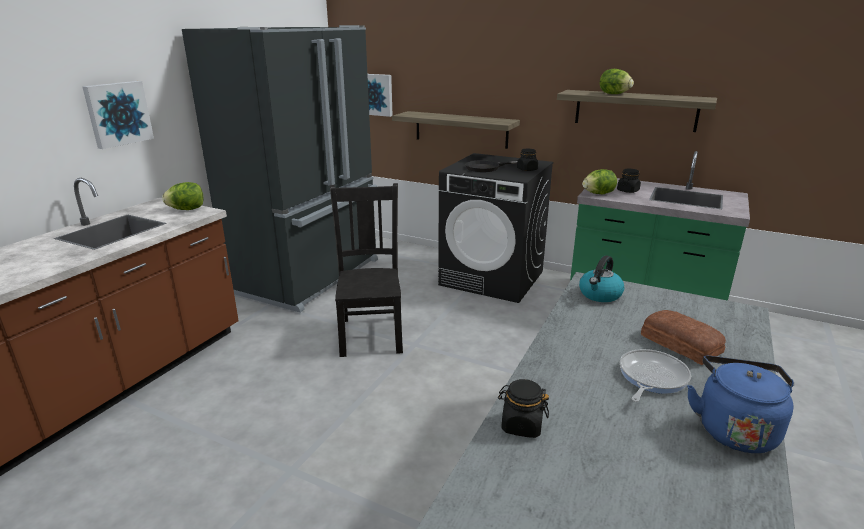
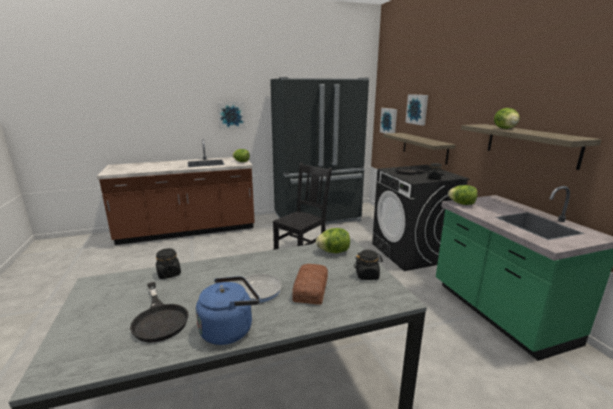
camera: 45 degrees right, 5 degrees down
(438, 74) = (417, 109): none -> picture
(600, 295) = (333, 252): kettle -> lettuce
(628, 191) = (493, 208): black jar -> black jar (367, 275)
(662, 476) = (159, 318): none -> black frying pan

